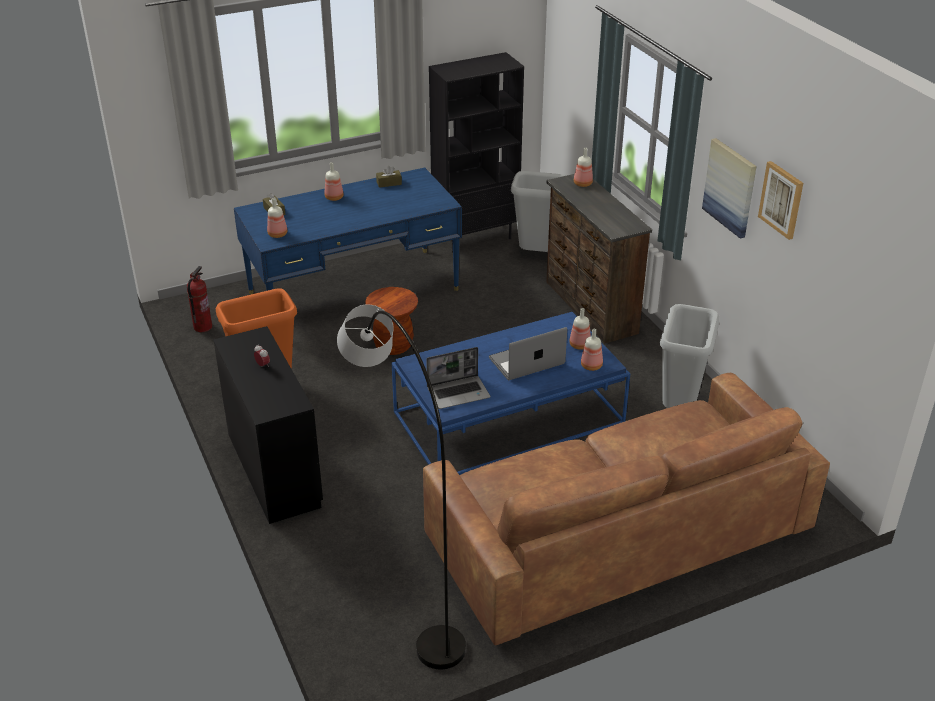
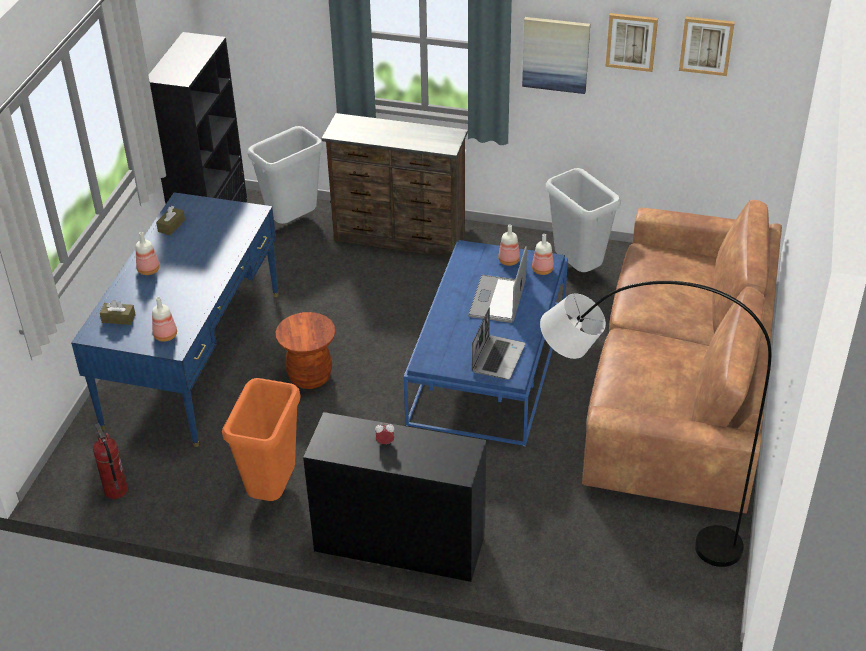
camera: 50 degrees left, 5 degrees up
(582, 184) = (354, 124): bottle -> none
(834, 232) = (706, 45): none -> picture

